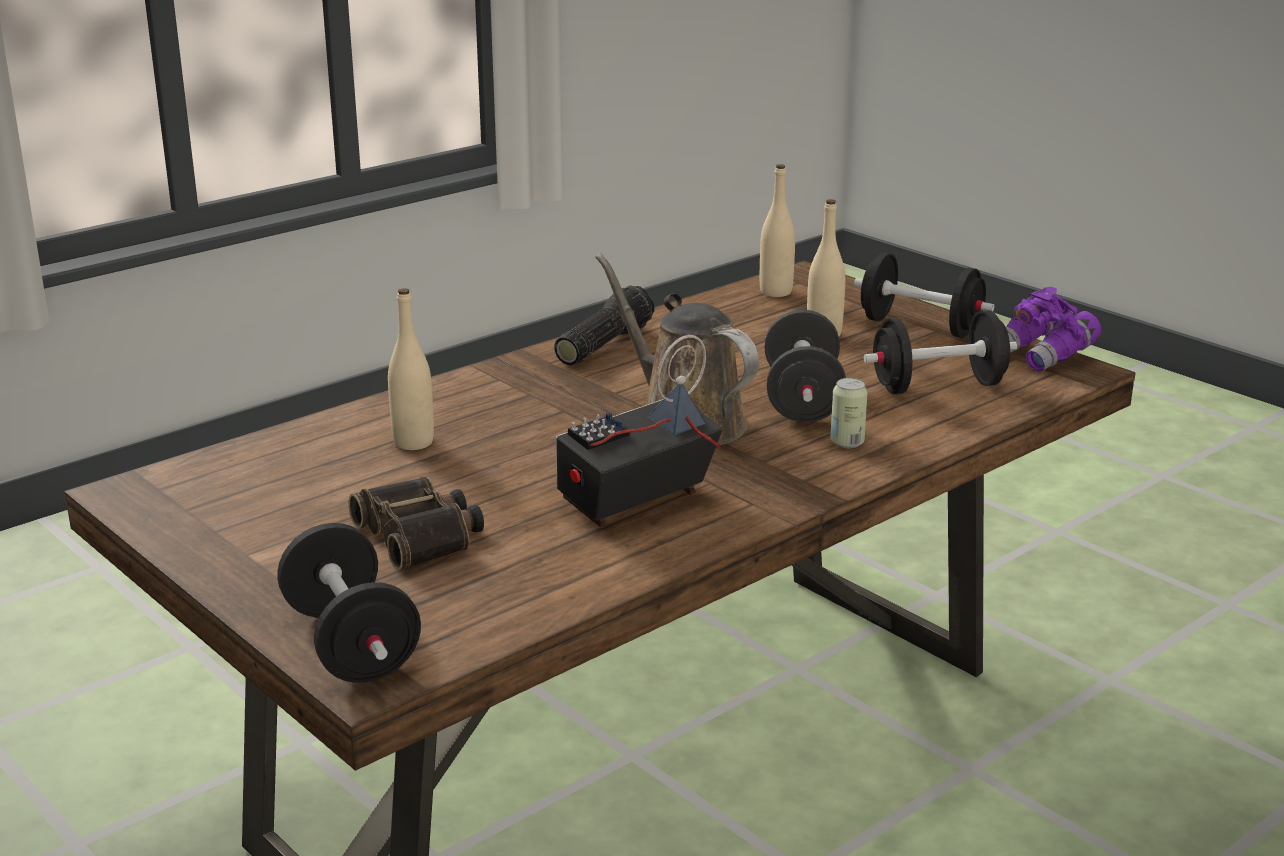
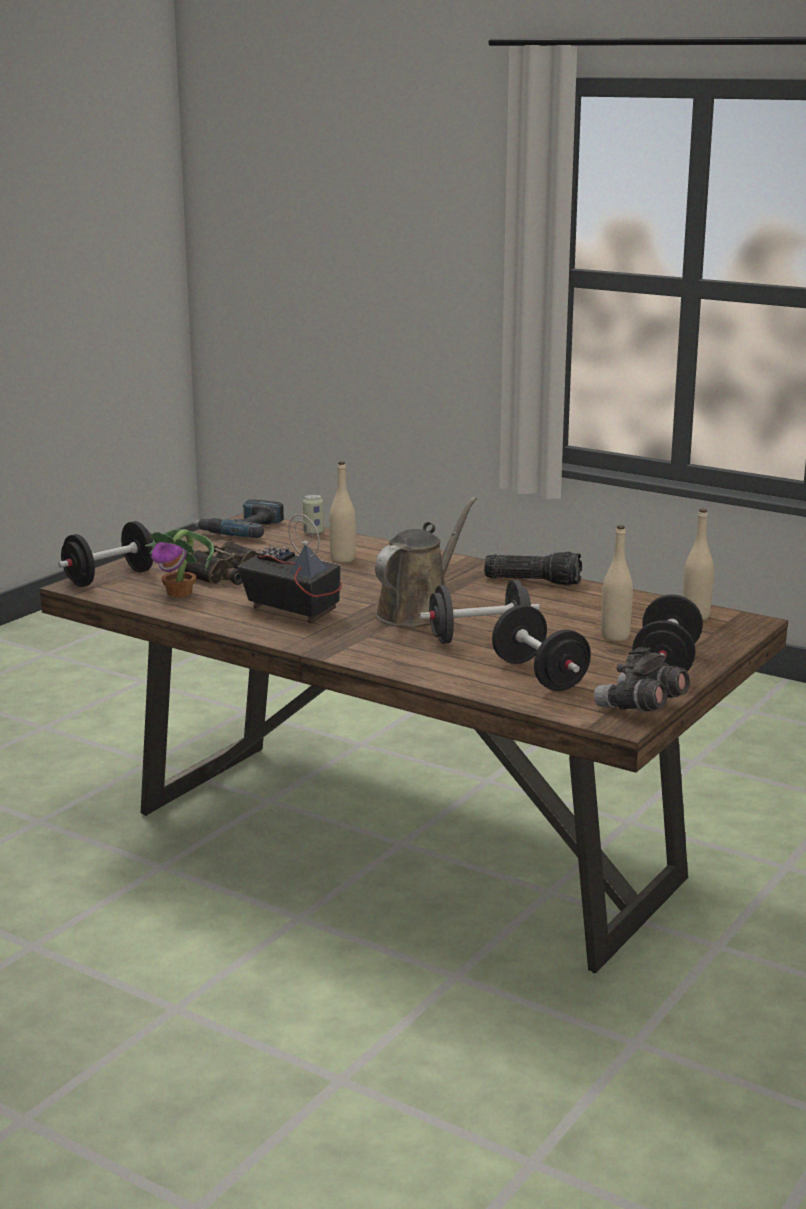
camera: 75 degrees right, 5 degrees down
(169, 502) = (242, 528): none -> power drill
(489, 582) = (180, 593): none -> potted plant
(847, 443) = (413, 654): can -> can (313, 533)
(1043, 356) = (640, 708): purple binoculars -> grey binoculars

